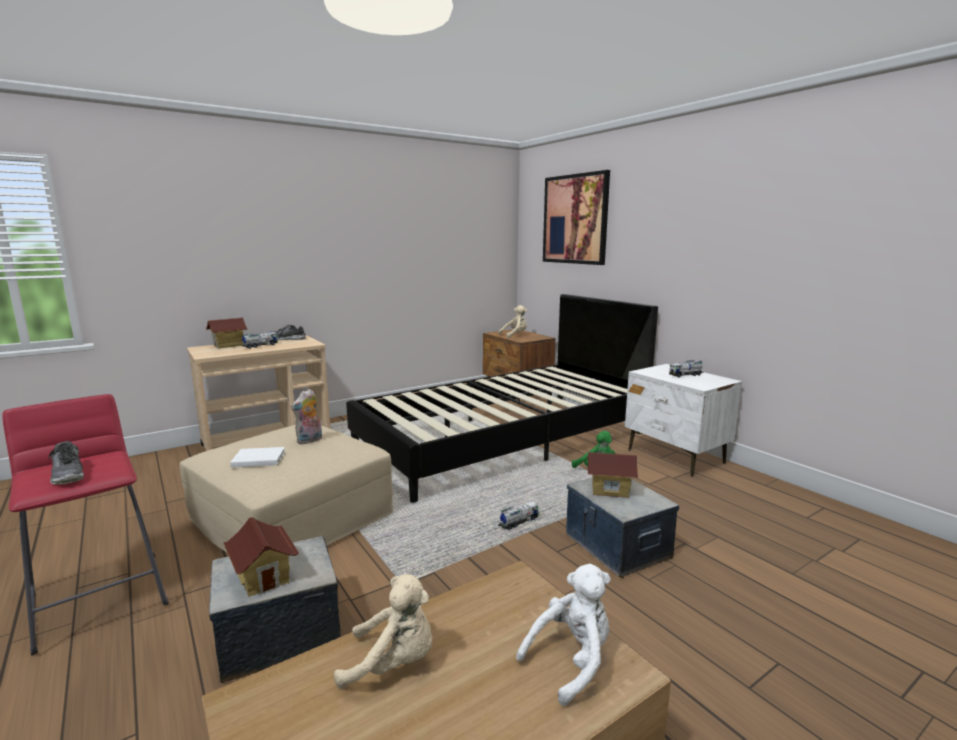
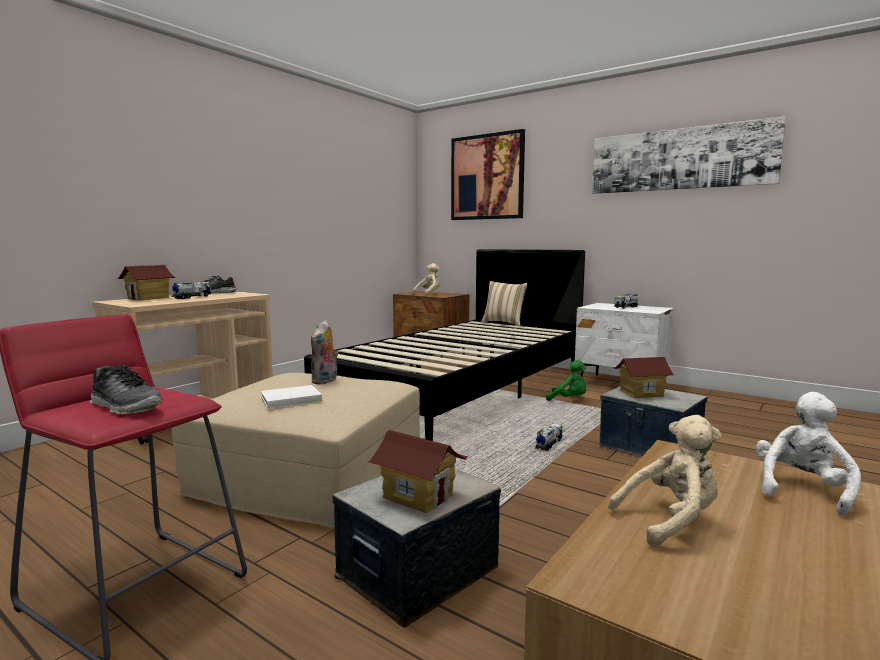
camera: 20 degrees left, 5 degrees down
(579, 373) = (504, 323): none -> beige pillow
(760, 211) = (679, 159): none -> picture

